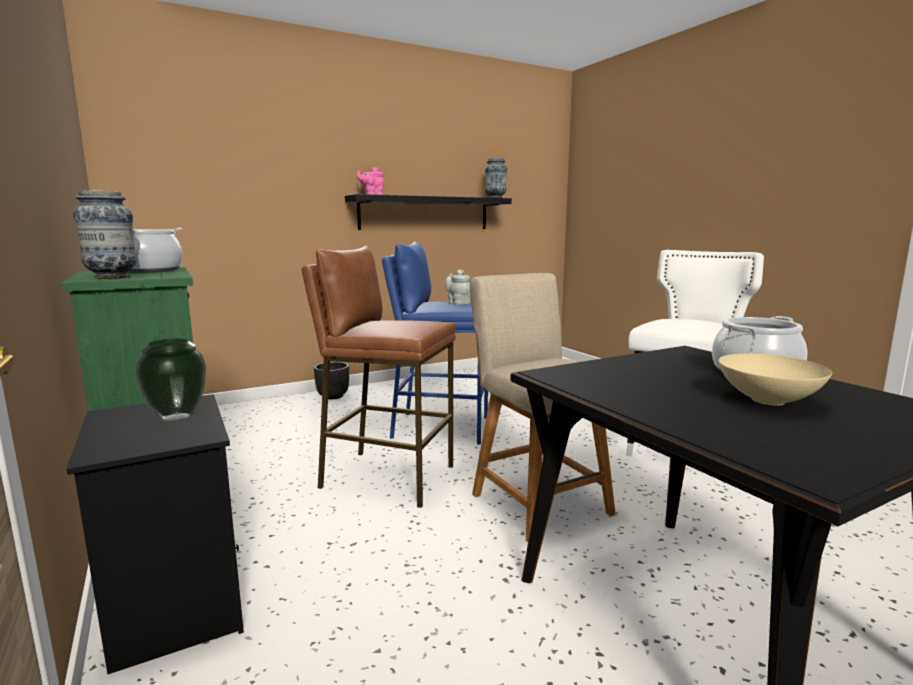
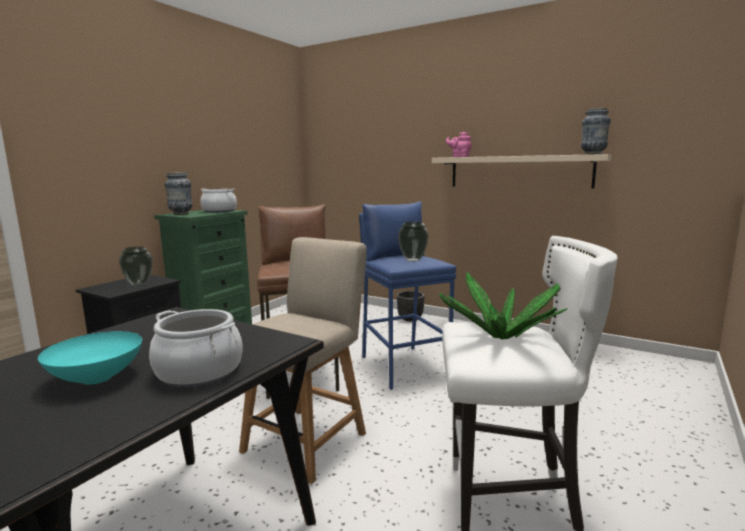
camera: 60 degrees right, 0 degrees up
(425, 213) = (519, 172): black shelf -> beige shelf
(458, 303) = (413, 260): grey teapot -> vase
(687, 323) = (501, 336): none -> potted plant
(769, 400) = (96, 379): beige bowl -> turquoise bowl

